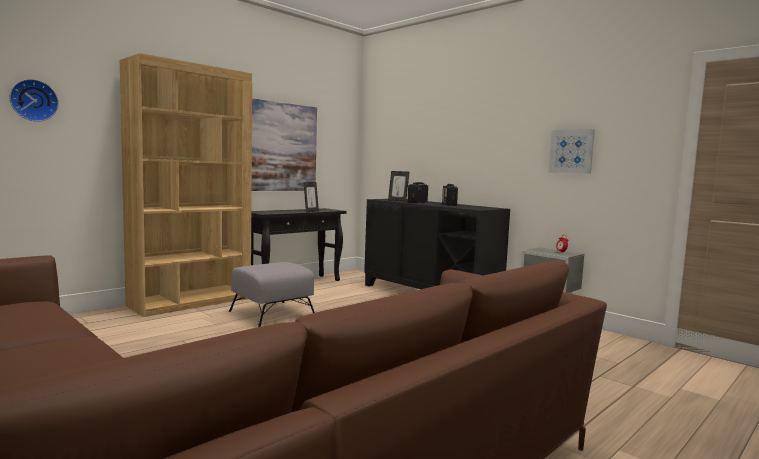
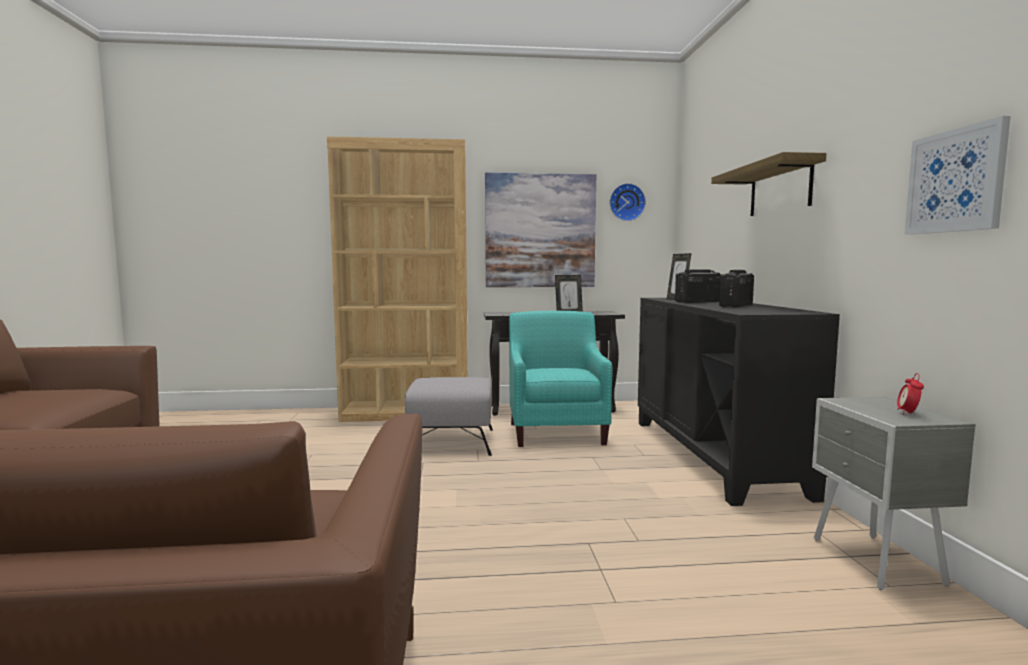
camera: 40 degrees right, 0 degrees up
(33, 100) = (264, 200): wall clock -> wall clock (626, 202)
(327, 296) = (557, 431): none -> turquoise armchair
(463, 138) = (780, 189): none -> shelf

